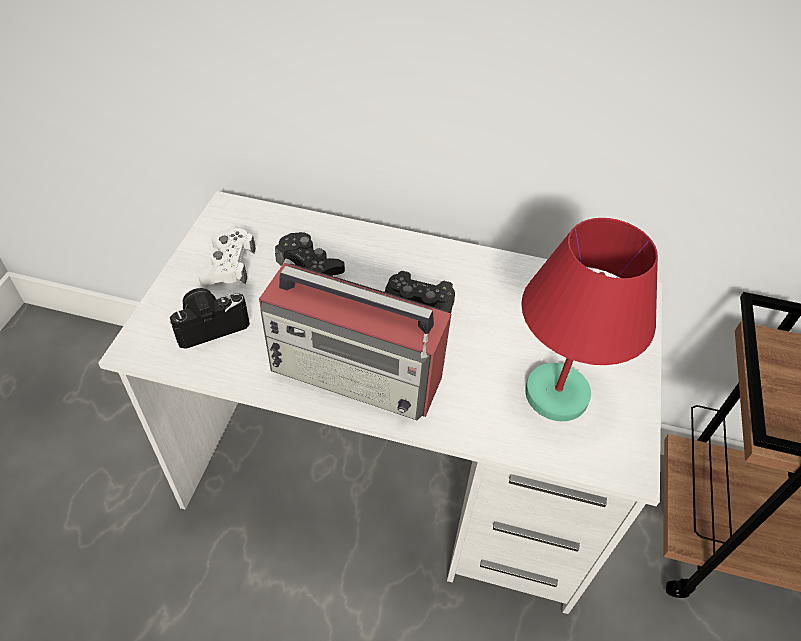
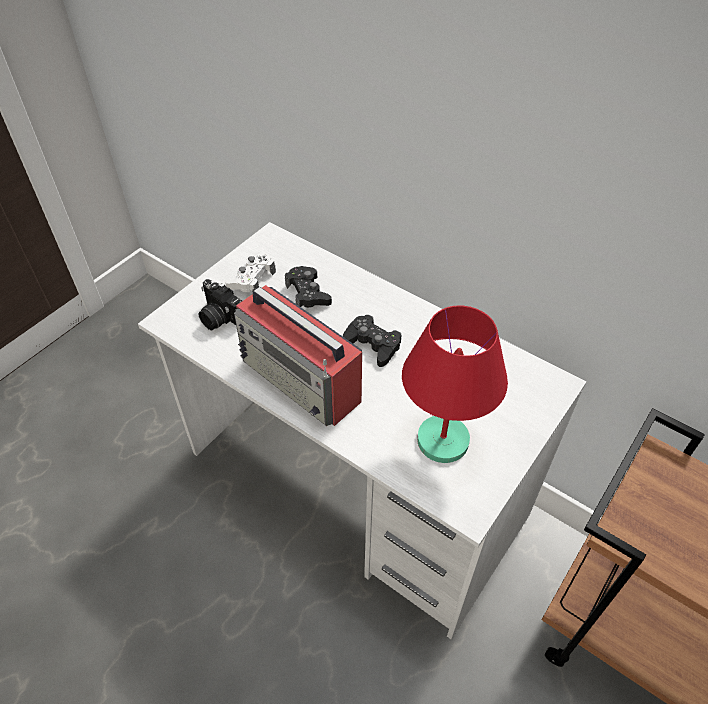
camera: 25 degrees right, 0 degrees up
(210, 325) = (219, 318): camera -> camera turned 135 degrees counterclockwise

